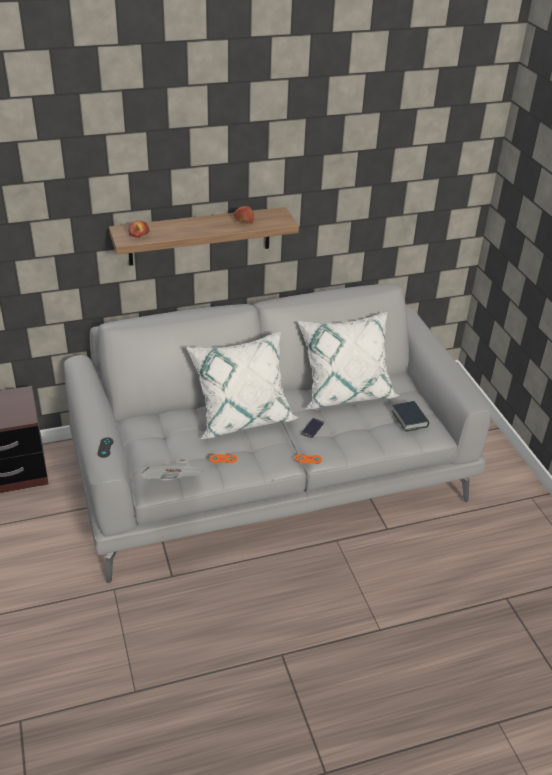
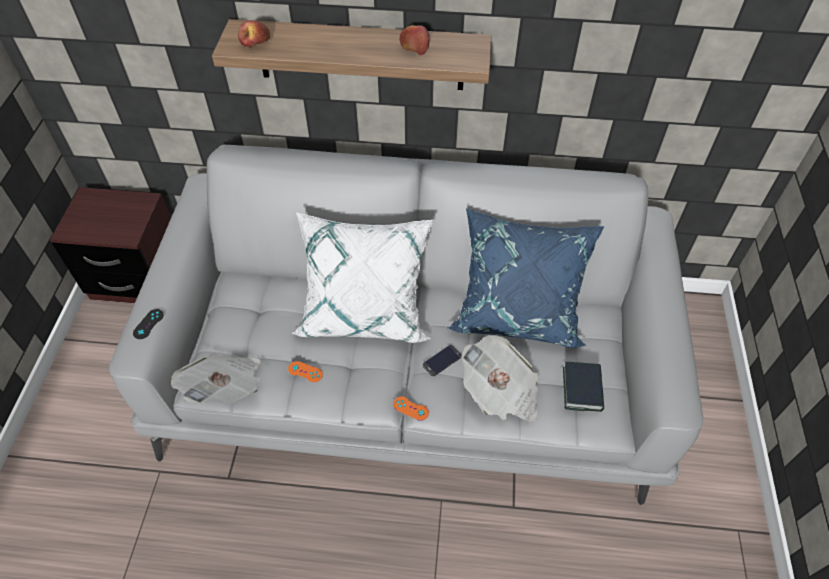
camera: 25 degrees right, 15 degrees up
(345, 391) = (518, 313): white pillow -> blue pillow
(360, 435) = (501, 392): none -> newspaper

